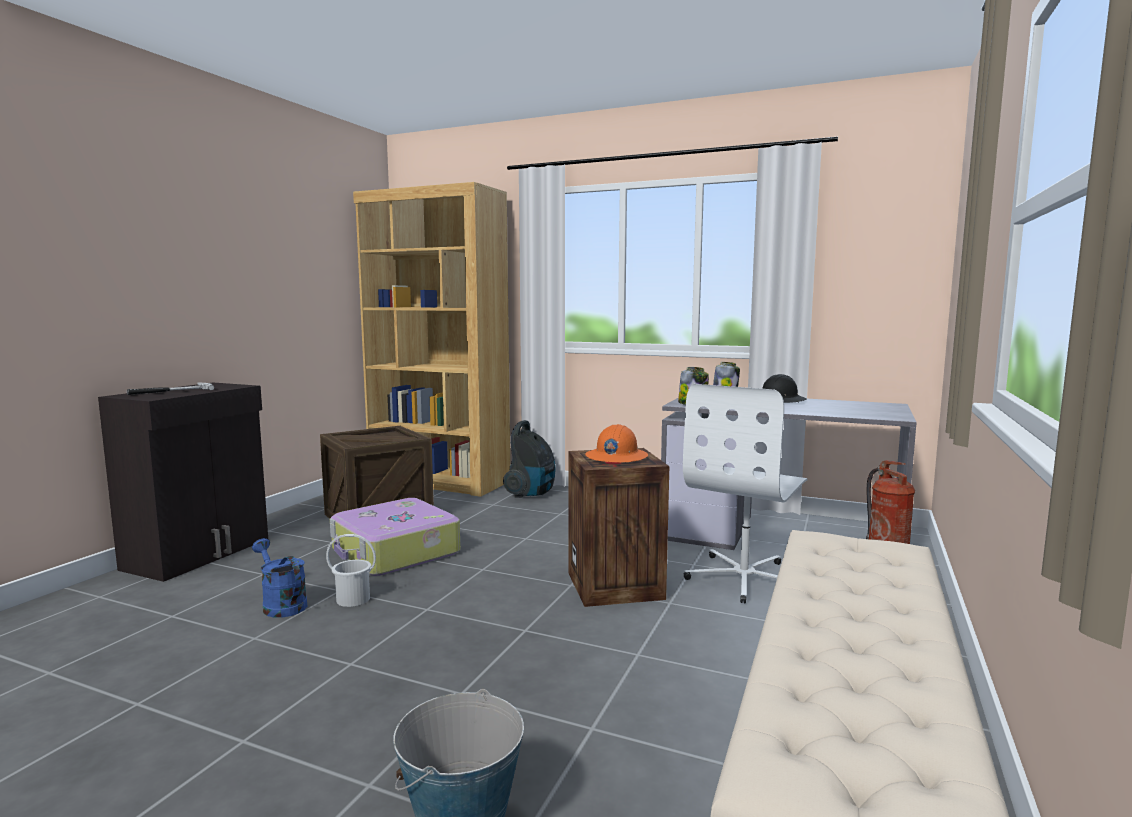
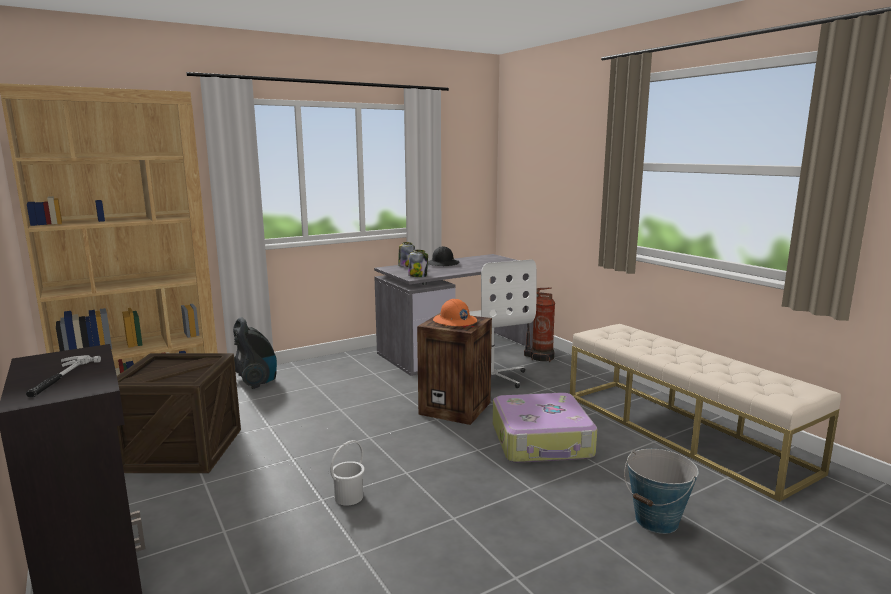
camera: 55 degrees left, 5 degrees up
(281, 604) = (311, 531): blue watering can -> none
(395, 552) = (281, 461): suitcase -> suitcase (542, 441)

